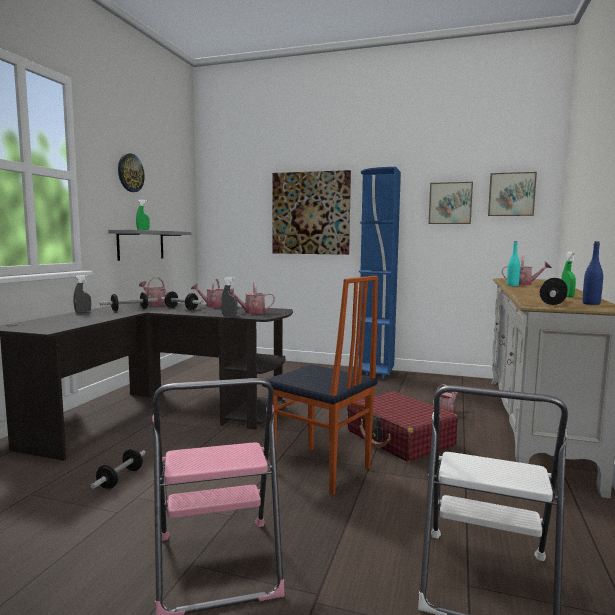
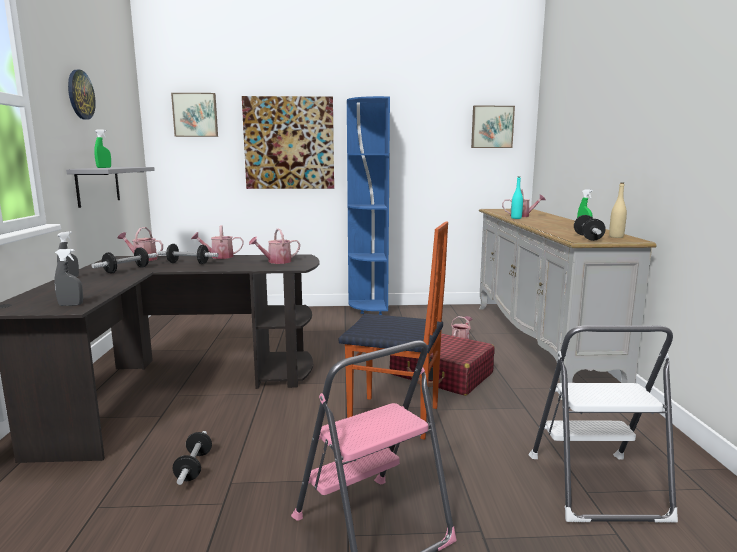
camera: 20 degrees left, 5 degrees up
(229, 315) = (259, 268): grey spray bottle -> grey spray bottle (71, 305)
(450, 203) = (436, 134): picture -> picture (195, 115)
(591, 304) = (616, 237): blue bottle -> beige bottle

